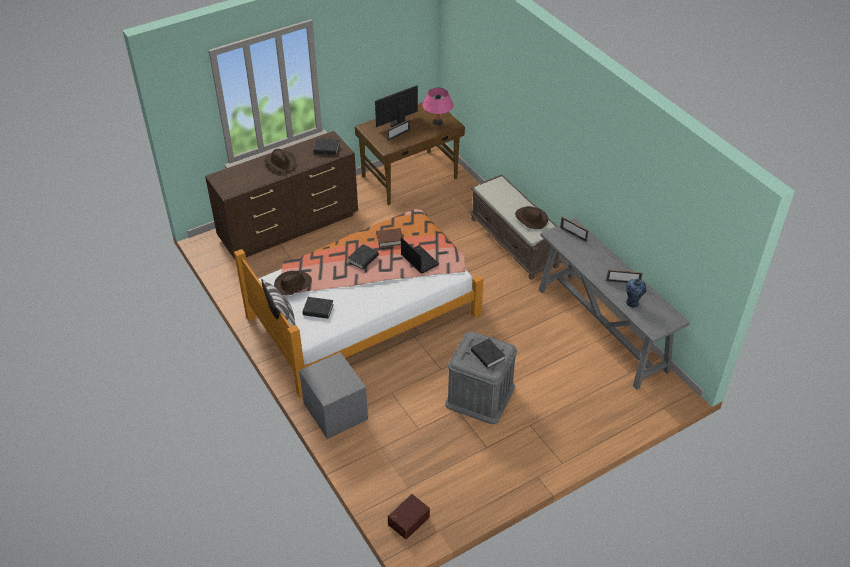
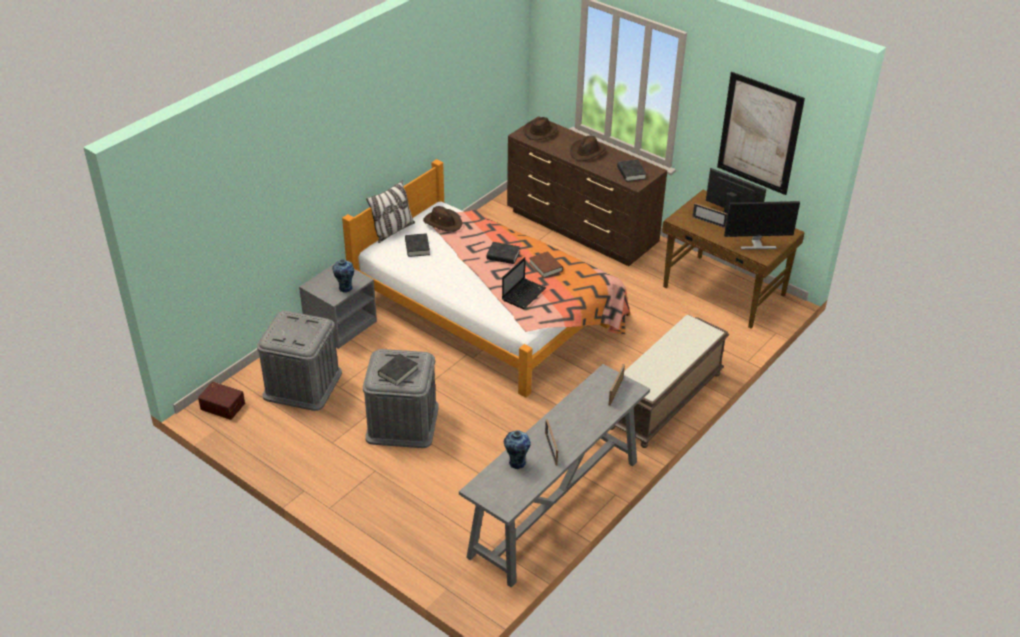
camera: 70 degrees right, 5 degrees down
(343, 374) = (344, 288): none -> vase
(385, 55) = (759, 133): none -> picture
(404, 454) = (302, 384): none -> grey storage box
(437, 122) = (756, 244): pink table lamp -> monitor
(531, 219) = (657, 371): brown hat -> brown hat (540, 131)

